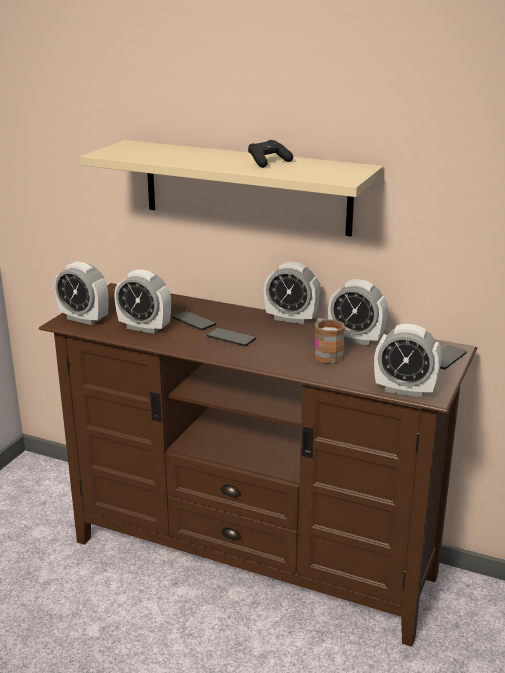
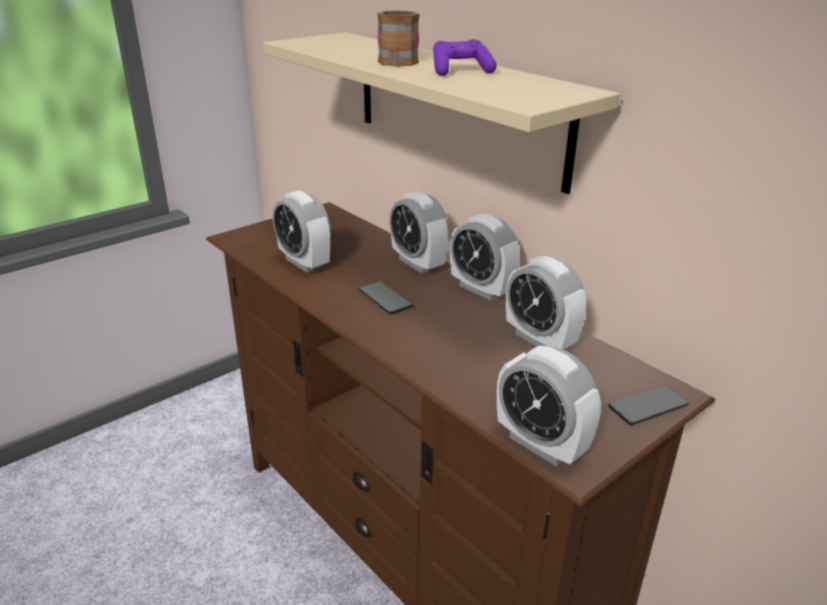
camera: 25 degrees right, 5 degrees up
(84, 319) = (256, 238): alarm clock -> alarm clock (418, 263)
(194, 321) = (365, 267): phone -> none
(268, 162) = (460, 71): black game controller -> purple game controller
(325, 354) = (479, 351): mug -> mug (399, 60)

